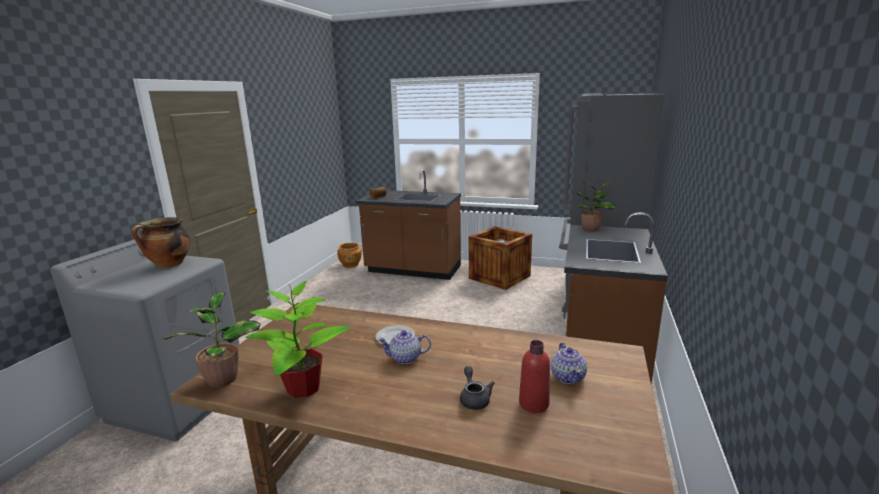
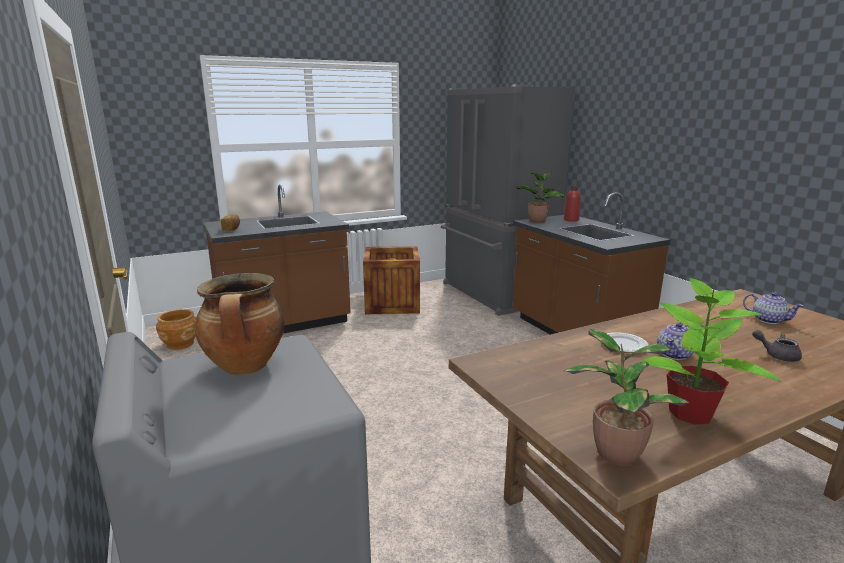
camera: 45 degrees left, 0 degrees up
(533, 403) = (801, 341): red bottle -> red bottle (571, 220)

